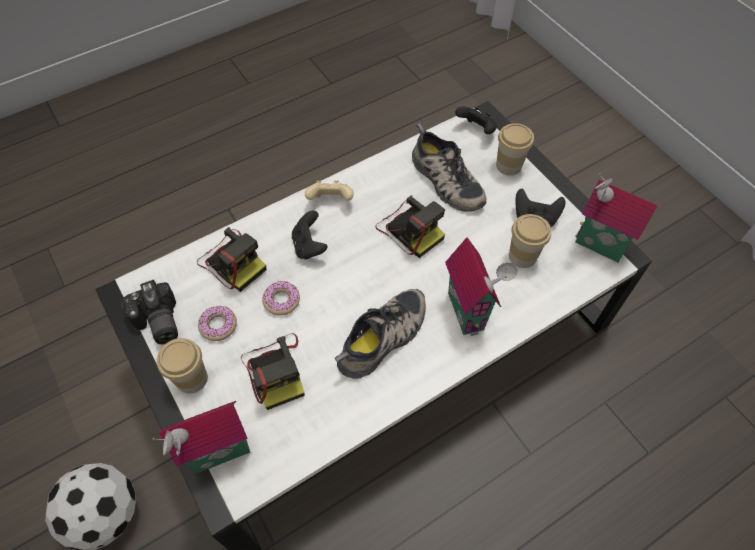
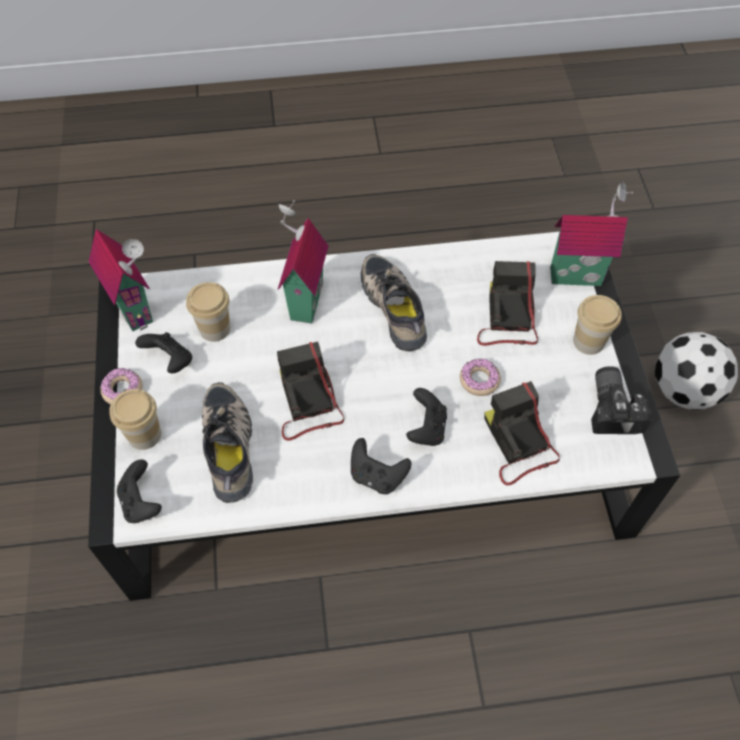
camera: 155 degrees left, 0 degrees up
(218, 325) = (551, 380): donut -> donut (122, 390)
(330, 201) = (377, 476): beige game controller -> black game controller
(384, 339) = (396, 307): shoe -> shoe turned 90 degrees clockwise

